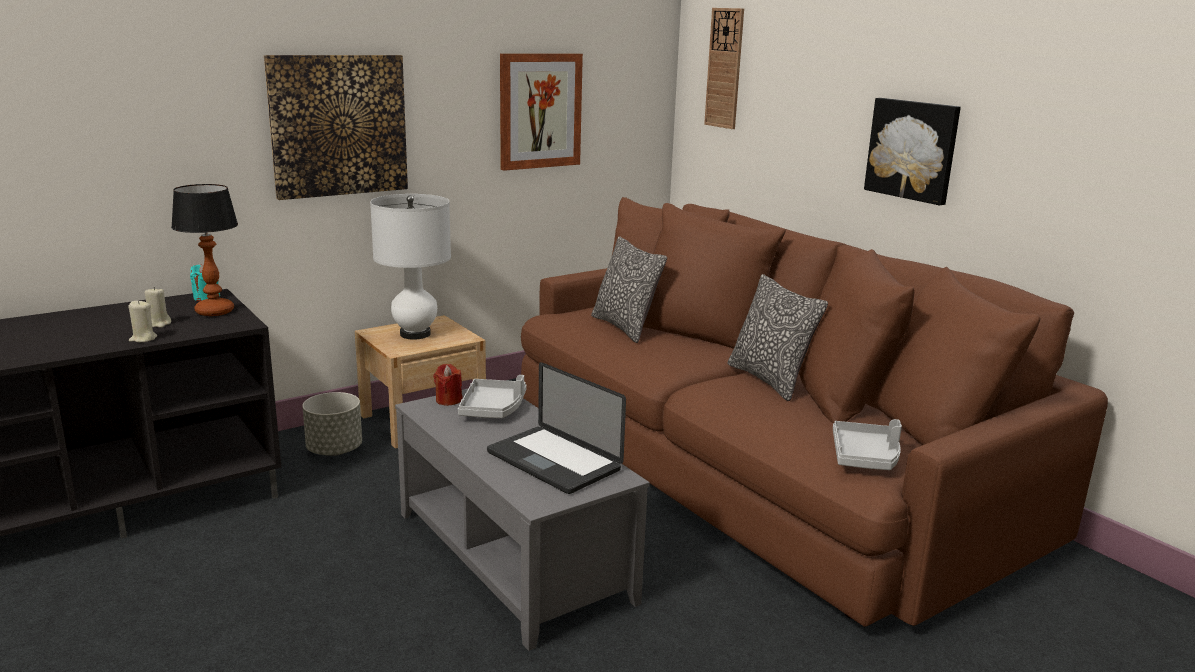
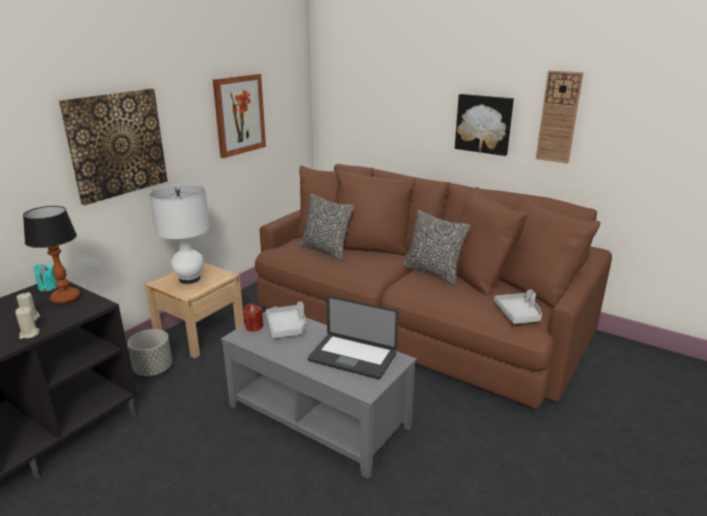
camera: 20 degrees left, 5 degrees up
(724, 68) = (348, 76): wall clock -> wall clock (558, 117)

